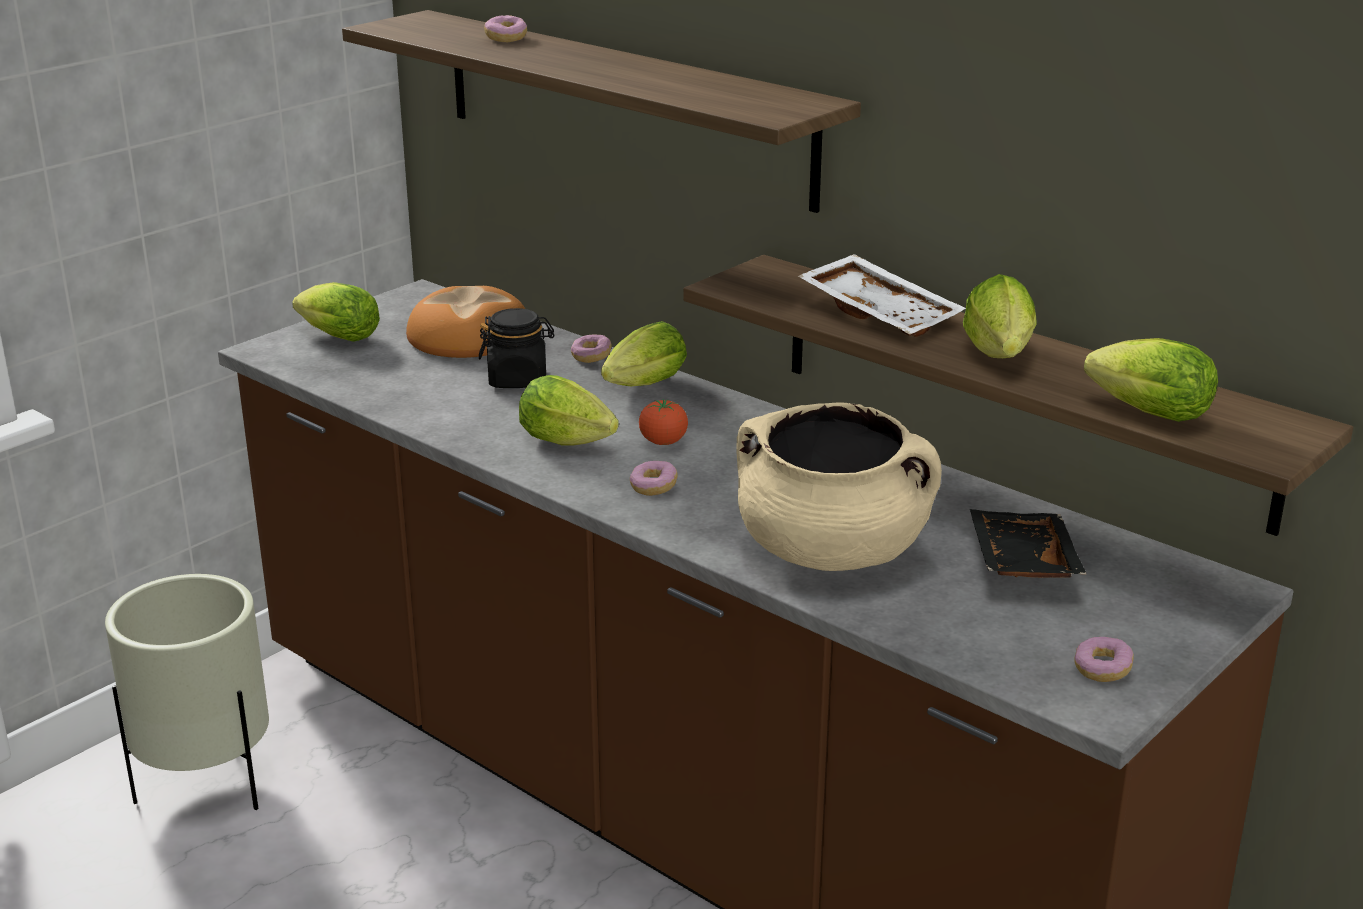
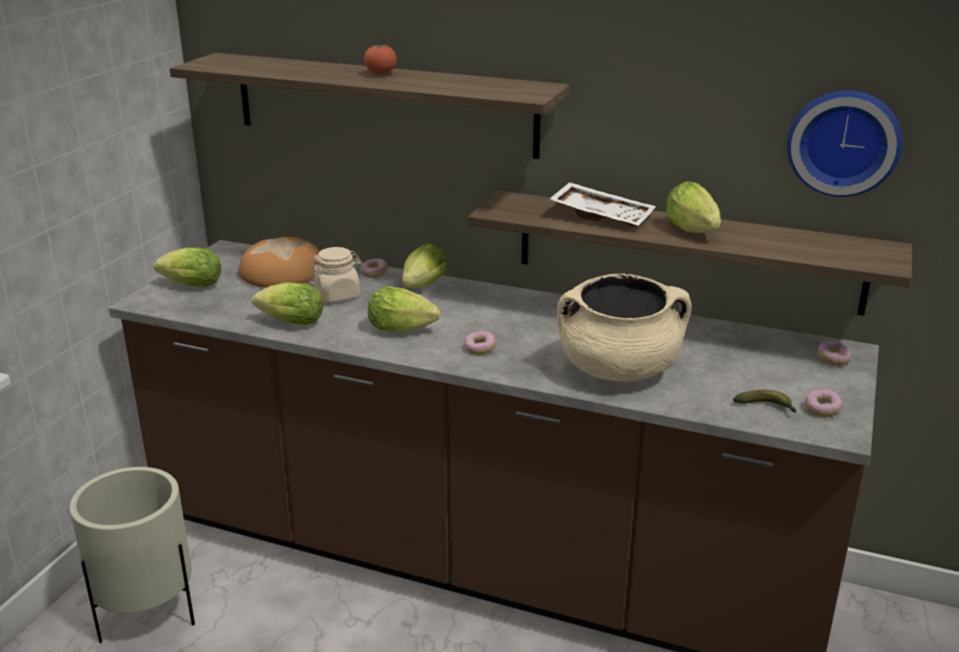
camera: 20 degrees left, 0 degrees up
(506, 38) = (295, 65): donut -> donut (833, 360)
(518, 379) = (337, 295): black jar -> beige jar
(663, 442) = (463, 320): tomato -> tomato (381, 74)
(1015, 650) = (767, 408): none -> banana
(1019, 562) = (727, 356): black tray -> none
(1143, 412) = (801, 252): lettuce -> lettuce (288, 322)
(1249, 240) = (844, 141): none -> wall clock

